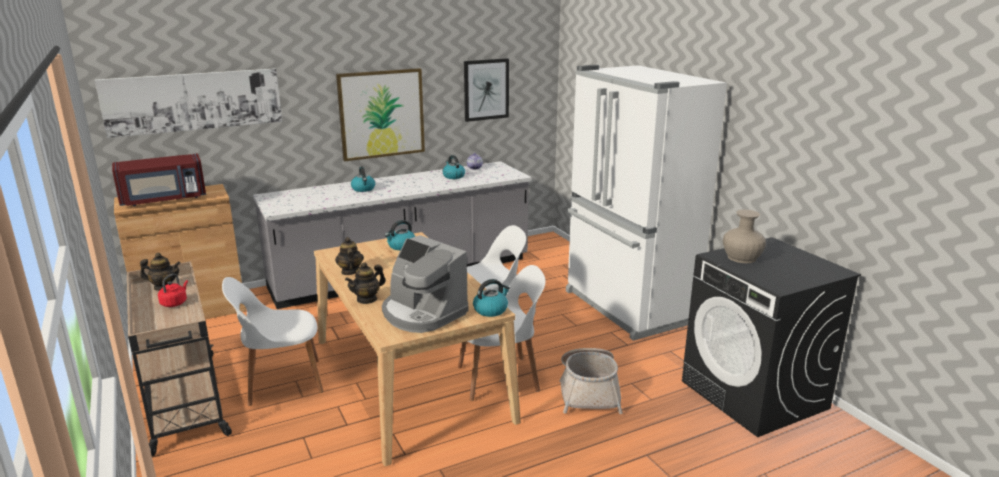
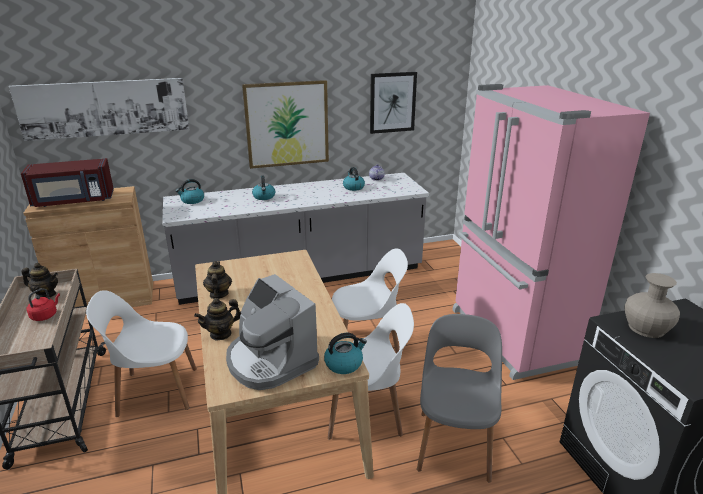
camera: 10 degrees right, 5 degrees up
(401, 246) = (280, 266): kettle -> kettle (192, 200)
(589, 391) = (454, 443): basket -> grey chair
(627, 307) = (512, 336): white fridge -> pink fridge

